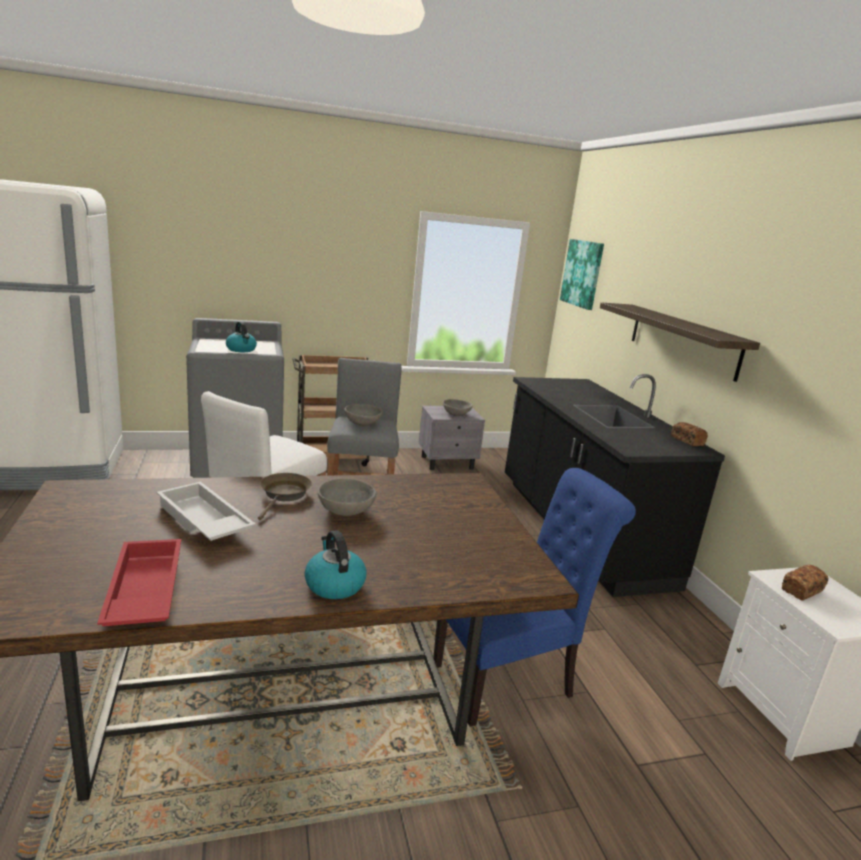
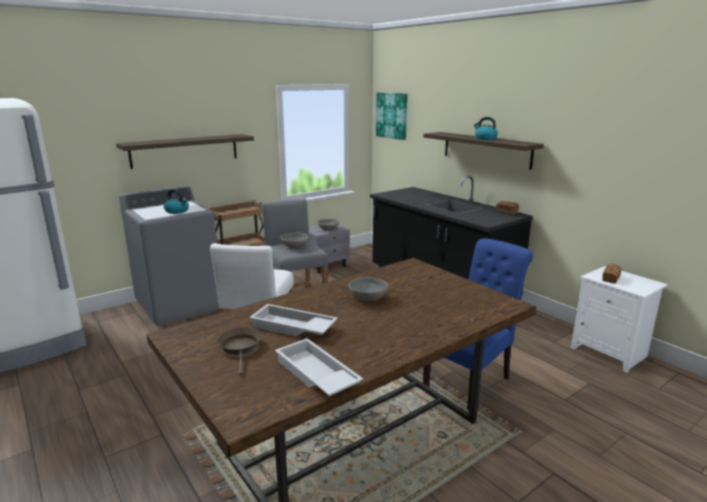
camera: 20 degrees left, 0 degrees up
(143, 592) = (315, 375): red tray -> white tray
(284, 279) = (185, 150): none -> shelf
(284, 495) = (320, 299): brown frying pan -> brown frying pan (240, 348)
(334, 584) = (414, 338): kettle -> kettle (485, 138)

